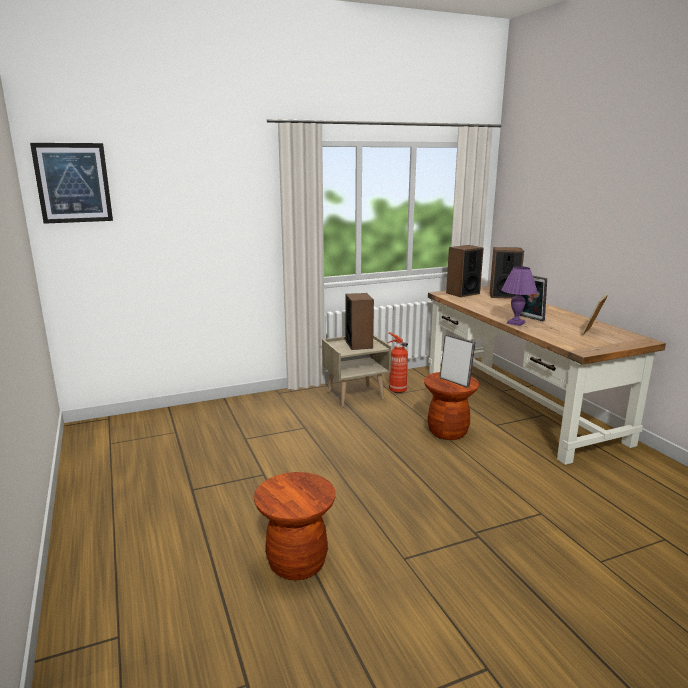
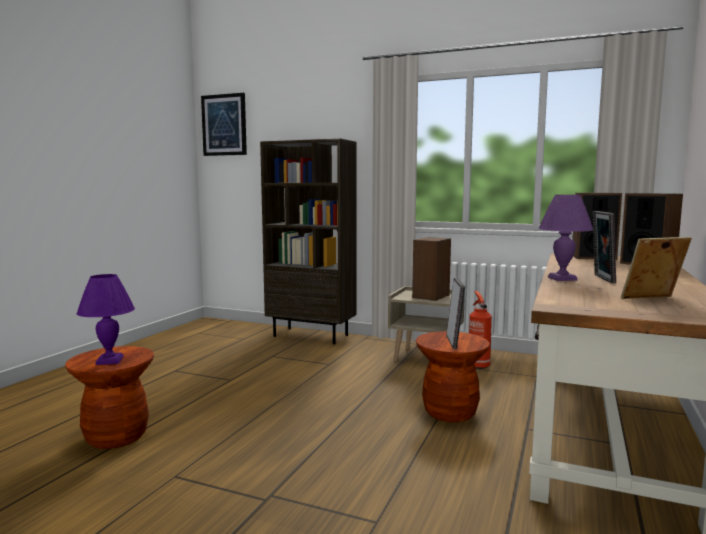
camera: 45 degrees right, 10 degrees down
(231, 406) = (311, 335): none -> brown bookcase
(305, 495) = (110, 360): none -> purple table lamp

